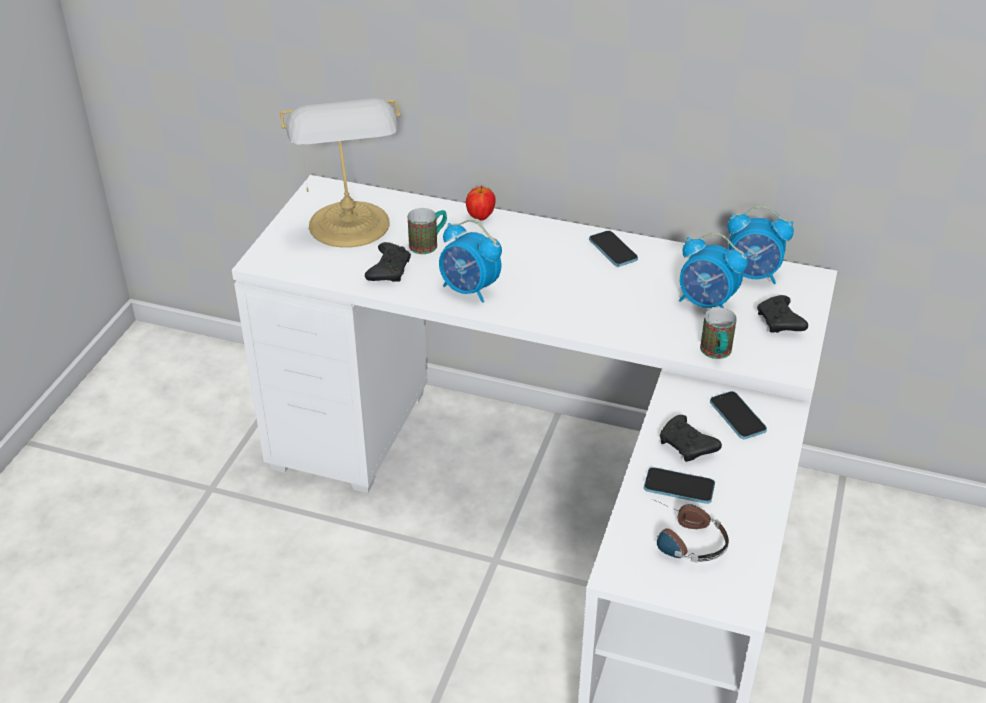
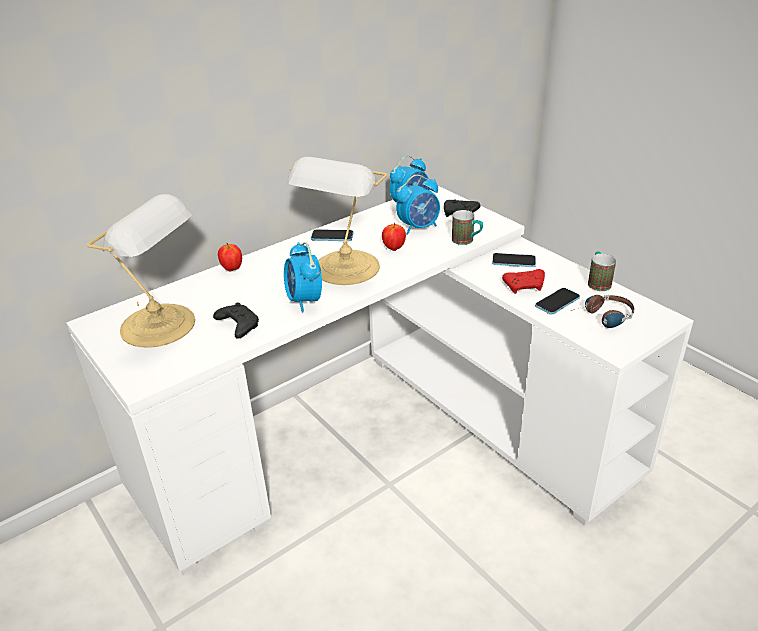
camera: 55 degrees left, 5 degrees down
(428, 244) = (232, 299): mug -> mug (598, 282)
(469, 290) = (304, 301): alarm clock -> alarm clock turned 90 degrees clockwise
(555, 289) = (345, 269): none -> table lamp
(636, 304) = (394, 248): none -> apple
(687, 447) = (525, 286): black game controller -> red game controller

